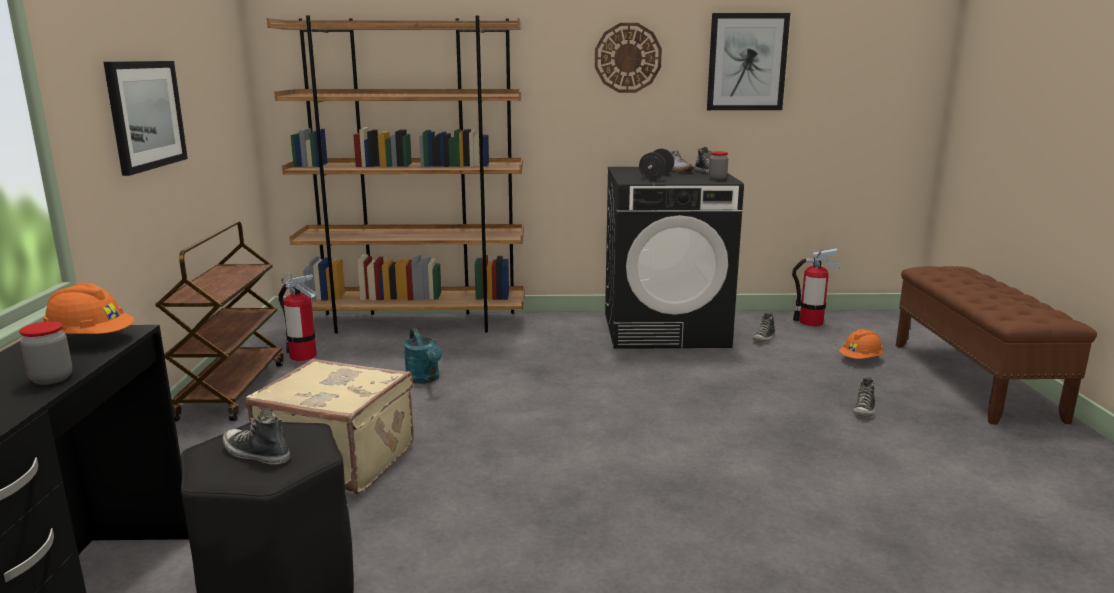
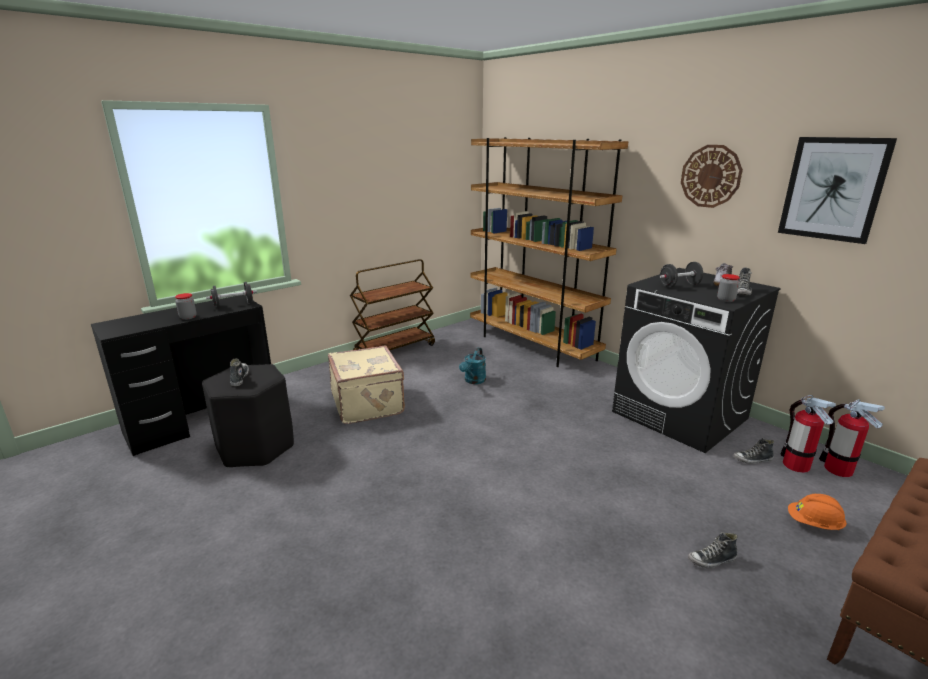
camera: 50 degrees right, 5 degrees up
(91, 339) = (233, 305): orange hard hat -> black dumbbell
(146, 115) = (365, 197): picture -> none
(302, 356) = (448, 344): fire extinguisher -> fire extinguisher (795, 465)

